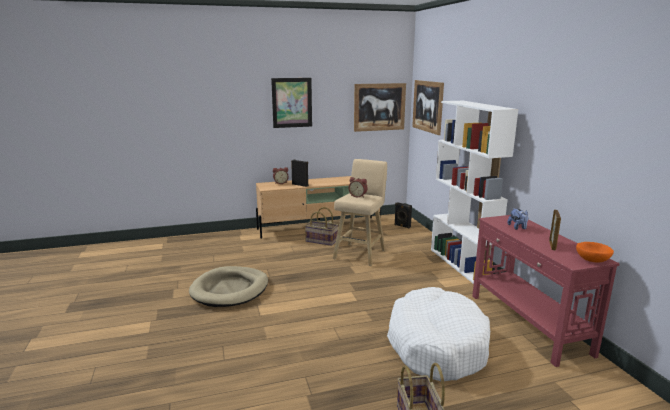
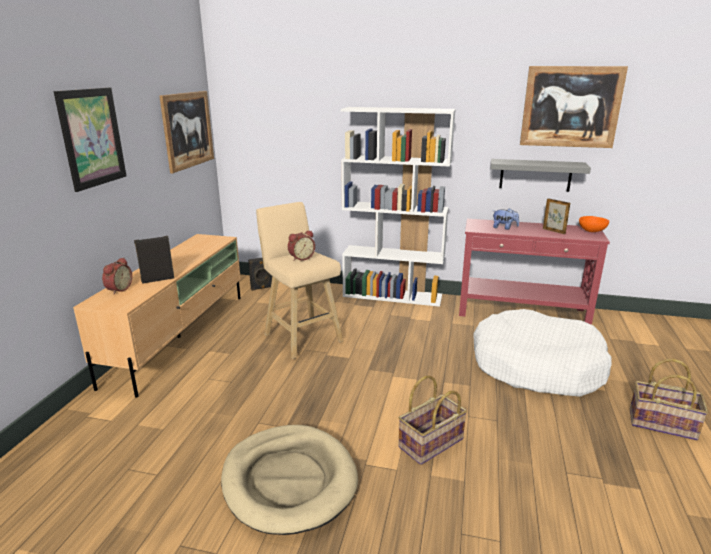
camera: 60 degrees left, 5 degrees up
(321, 241) = (226, 350): basket -> basket (431, 444)
(427, 106) = (261, 121): picture -> picture (570, 107)
(572, 186) = (535, 175): none -> grey shelf

